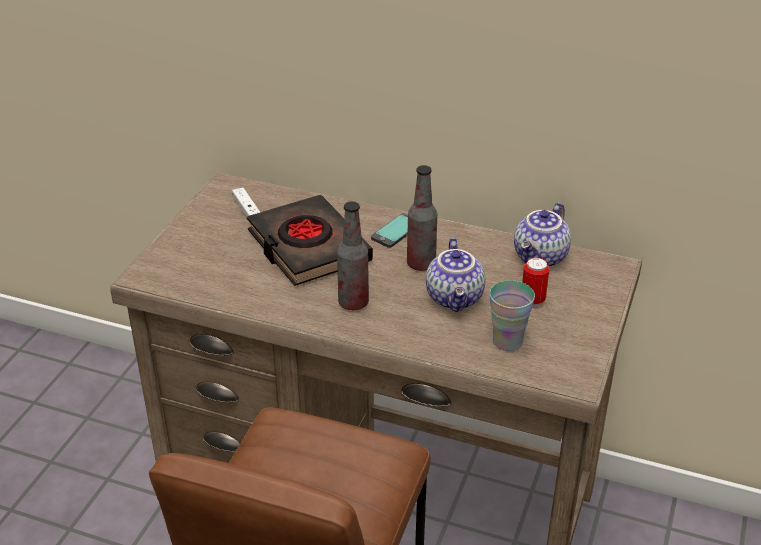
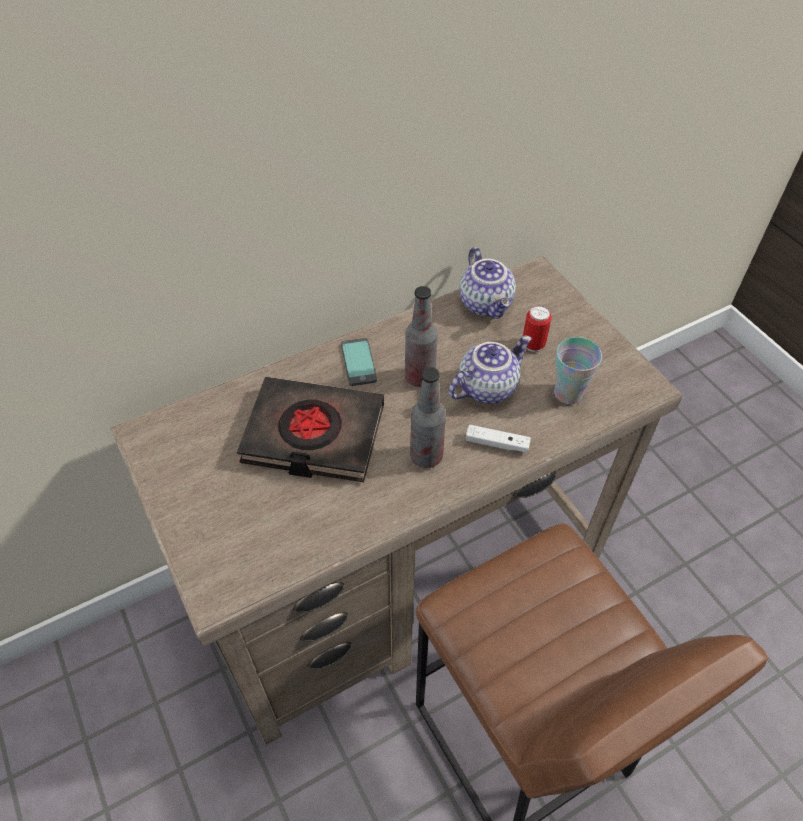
camera: 50 degrees left, 15 degrees up
(247, 210) = (204, 443): white game controller -> white game controller (497, 444)
(456, 298) = (486, 387): teapot -> teapot turned 75 degrees counterclockwise

